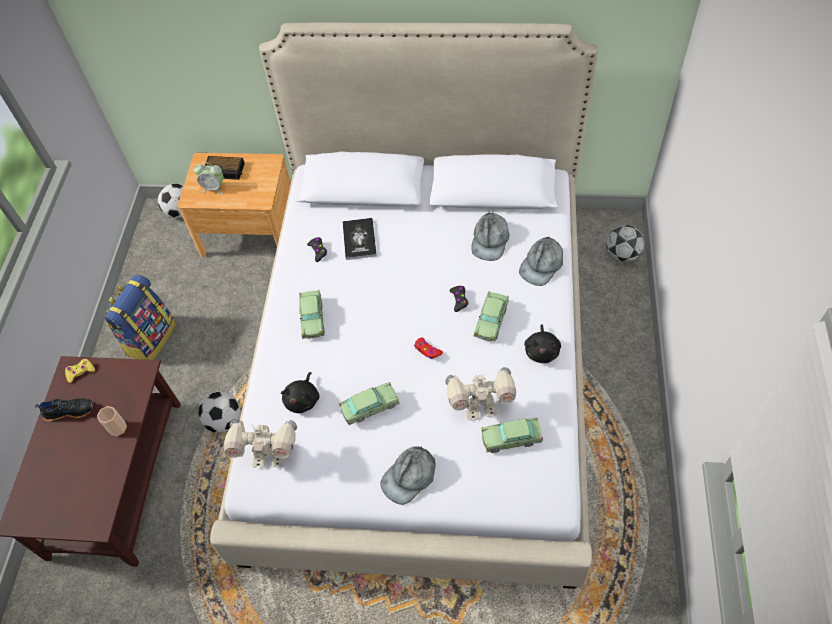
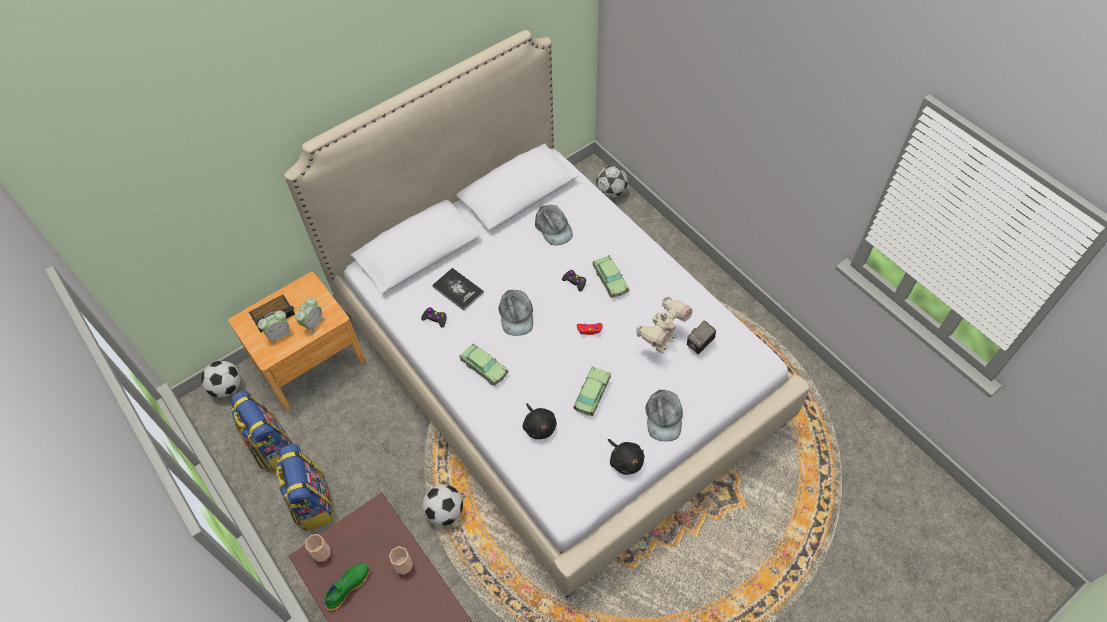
camera: 45 degrees left, 0 degrees up
(70, 410) = (347, 586): black shoe -> green shoe
(80, 372) = (321, 553): yellow game controller -> cup
(165, 277) = (271, 447): none -> backpack
(243, 195) = (313, 323): none -> alarm clock
(269, 456) = (558, 481): toy robot -> none
(511, 438) = (699, 344): toy car -> camera
(541, 264) = (604, 221): grey cap -> grey cap (516, 315)
(542, 350) = (661, 276): black plush toy -> black plush toy (625, 460)

